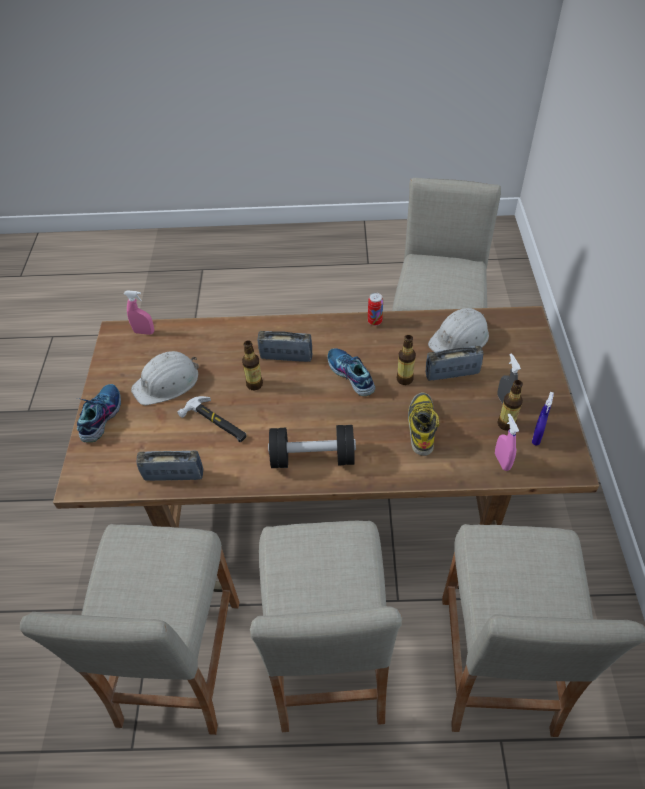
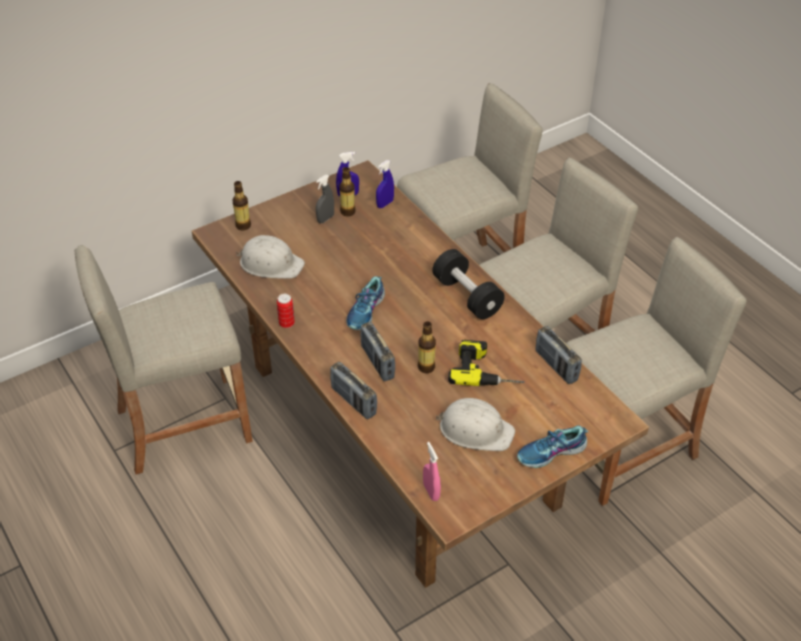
camera: 125 degrees left, 5 degrees down
(215, 423) = (487, 369): hammer -> power drill
(404, 379) = (344, 278): bottle -> bottle (243, 226)
(421, 426) = (386, 252): boot -> none
(452, 374) = (317, 254): radio -> radio (353, 401)
(502, 461) = (385, 204): pink spray bottle -> blue spray bottle

